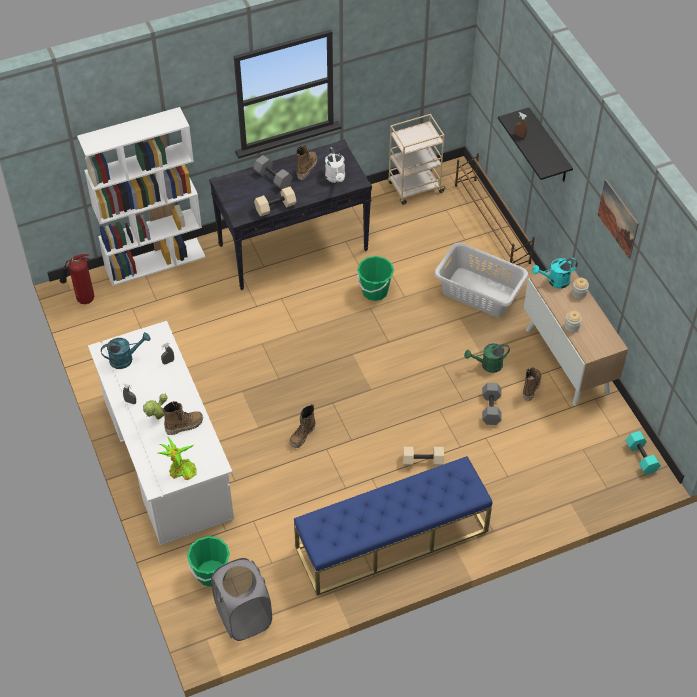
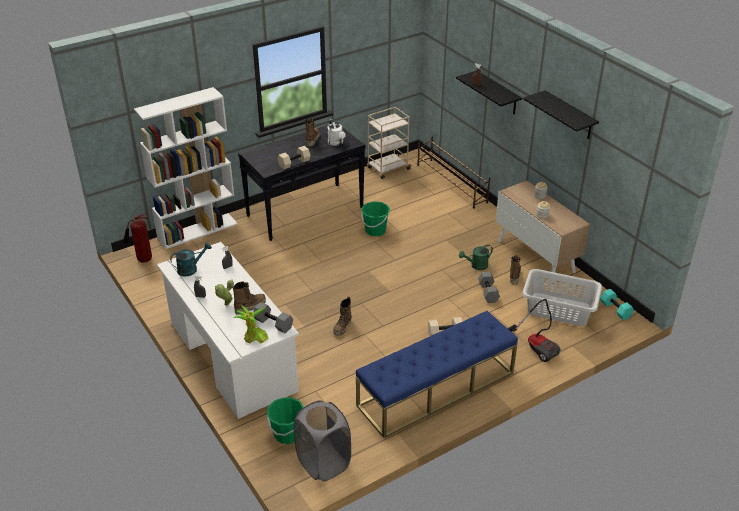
camera: 10 degrees left, 15 degrees down
(272, 178) = (287, 148): grey dumbbell -> grey dumbbell (272, 324)
(479, 293) = (455, 223): grey laundry basket -> grey laundry basket (559, 310)
(526, 497) = (536, 346): none -> vacuum cleaner
(554, 281) = (519, 191): turquoise watering can -> none
(618, 218) = (569, 115): picture -> black shelf

